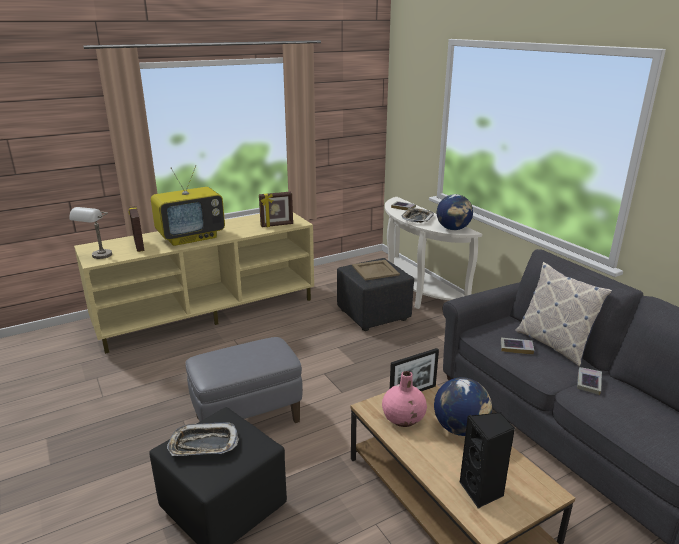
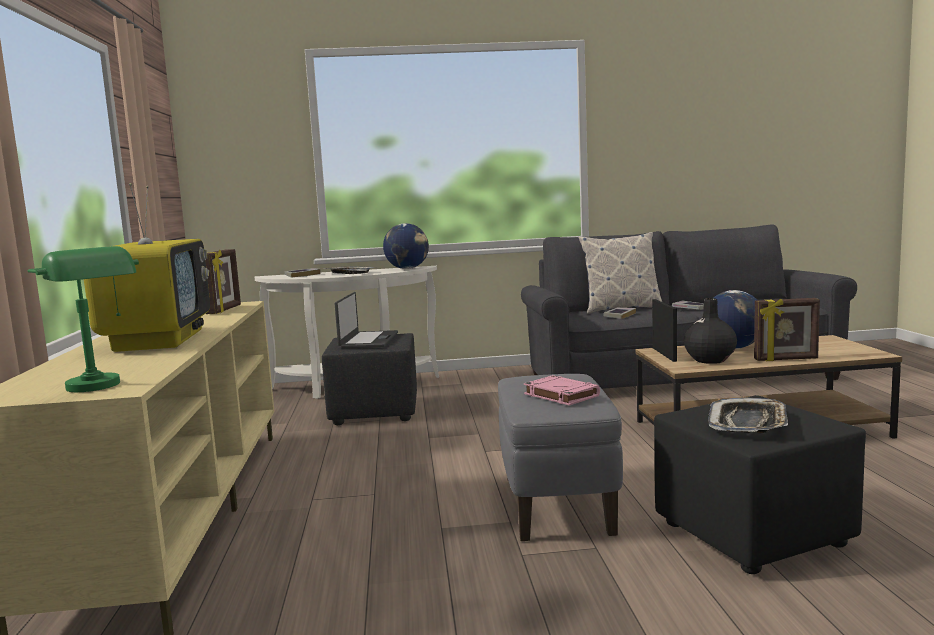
camera: 65 degrees left, 15 degrees down
(98, 257) = (102, 387): grey table lamp -> green table lamp
(138, 245) = (110, 365): picture frame -> picture frame (786, 359)
(228, 362) = (560, 395): none -> pink book
(375, 270) = (368, 340): beige tray -> laptop
(403, 418) = (710, 360): pink vase -> black vase
(482, 491) = (828, 350): black speaker -> none

